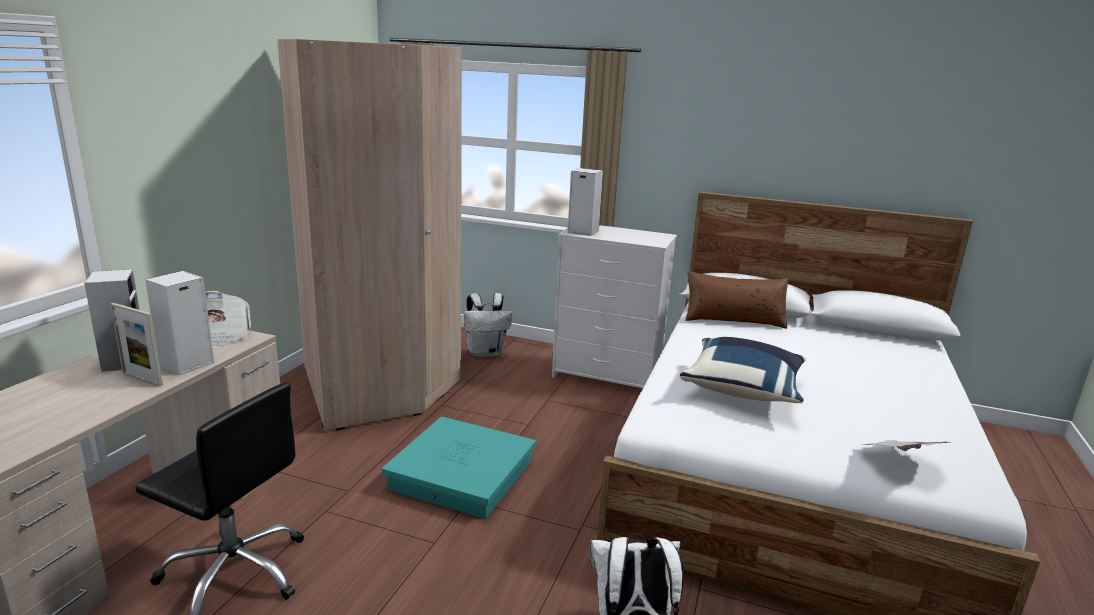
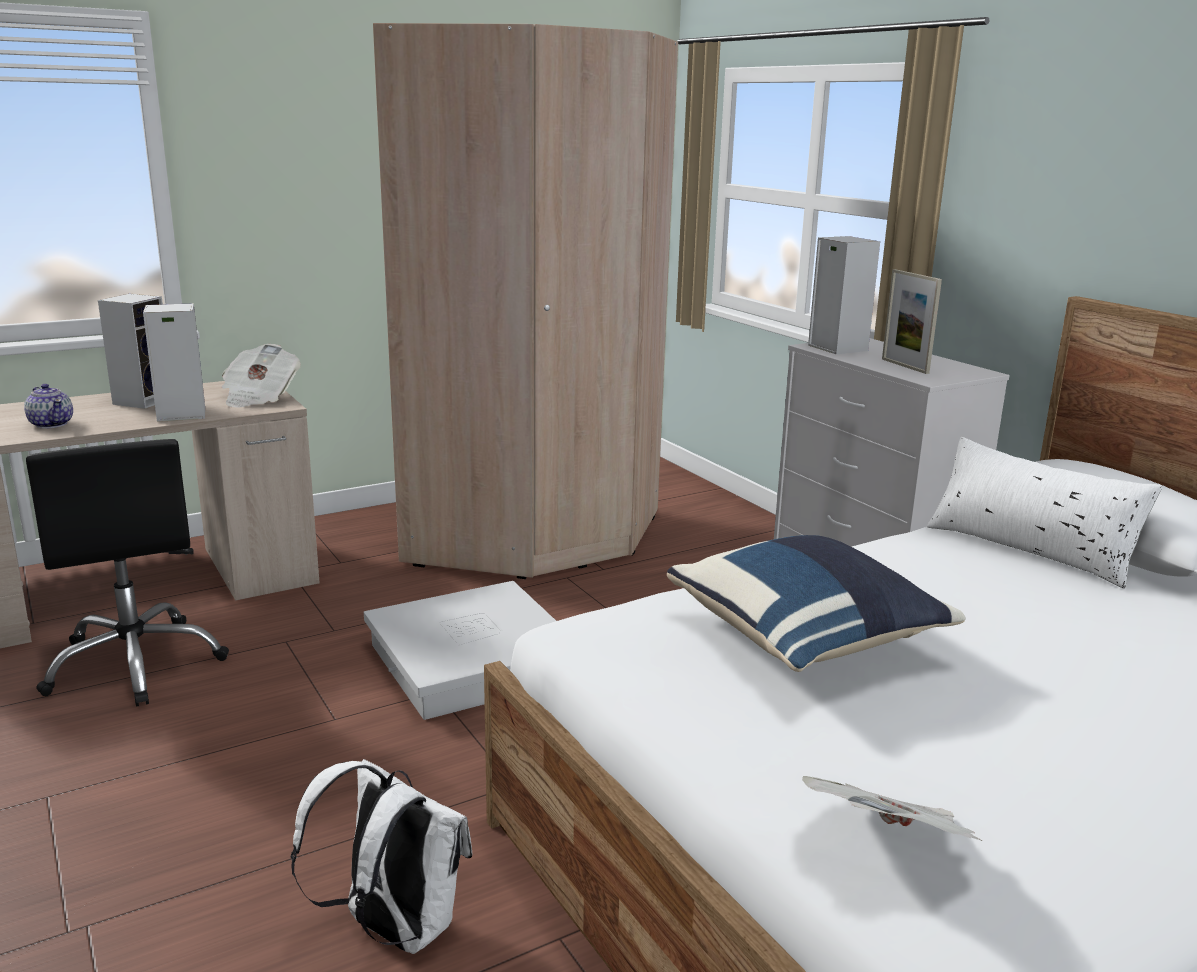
camera: 40 degrees right, 0 degrees up
(84, 402) = (51, 424): none -> teapot
(142, 379) = (124, 418): picture frame -> picture frame (904, 366)
(462, 475) = (472, 662): turquoise storage box -> white storage box
(486, 352) = (719, 533): white backpack -> none
(733, 320) = (1029, 549): brown pillow -> white pillow

